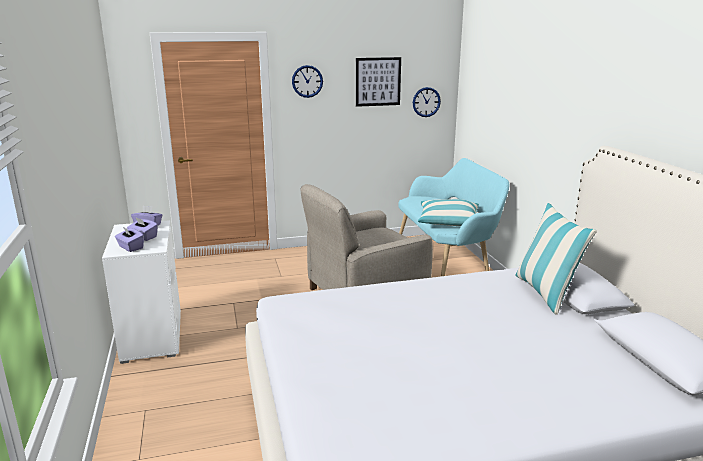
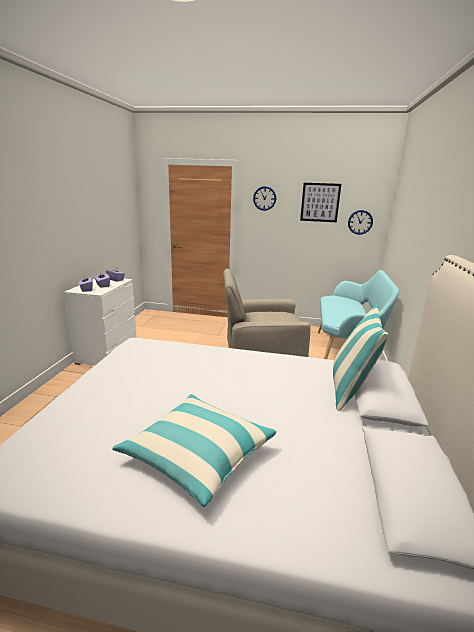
camera: 25 degrees right, 0 degrees up
(448, 221) = (342, 317): pillow -> pillow (198, 455)

